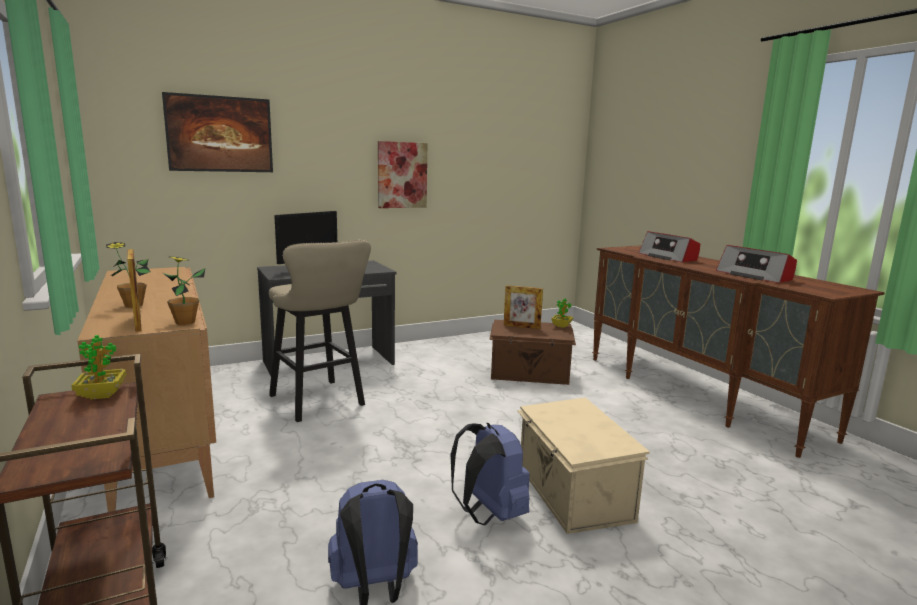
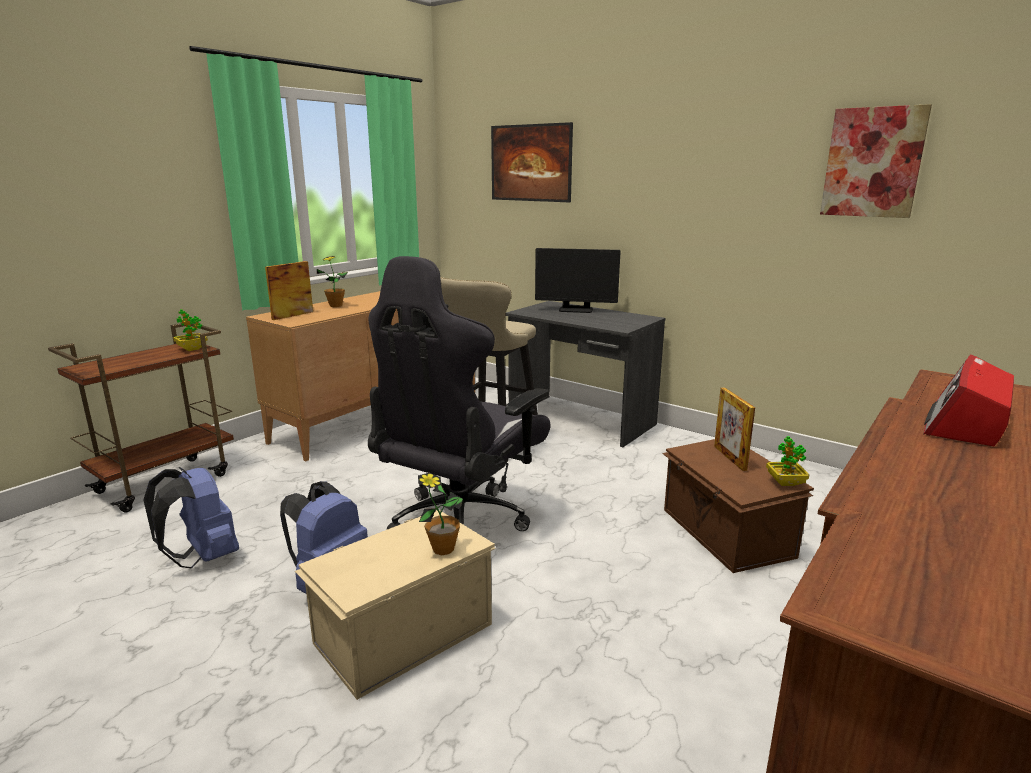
camera: 65 degrees right, 5 degrees up
(185, 323) = (301, 322): potted plant -> potted plant (443, 549)
(402, 175) = (716, 209): picture -> picture (873, 162)
(435, 439) = (463, 517): none -> black office chair
(755, 276) = (928, 512): radio -> none

